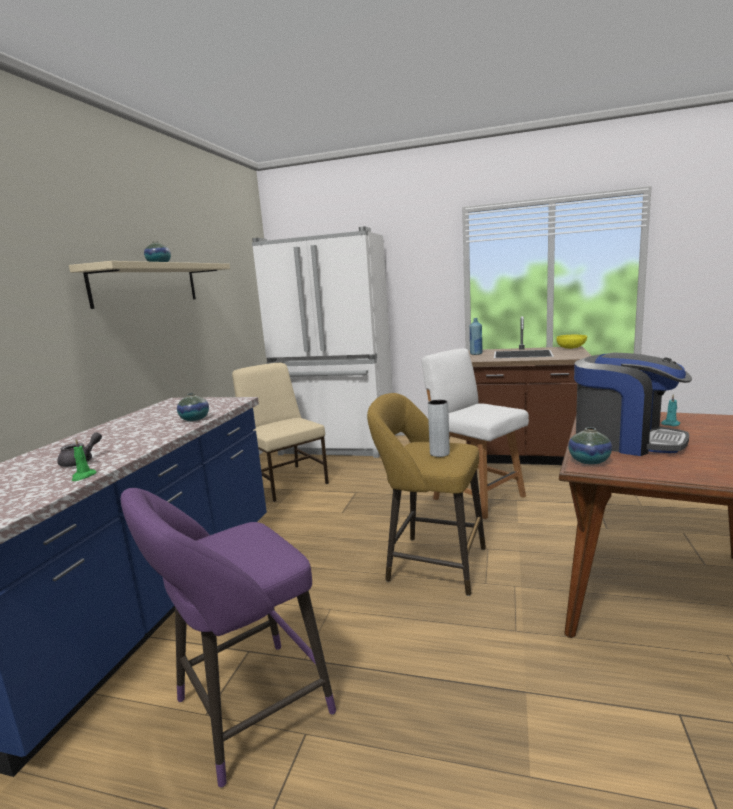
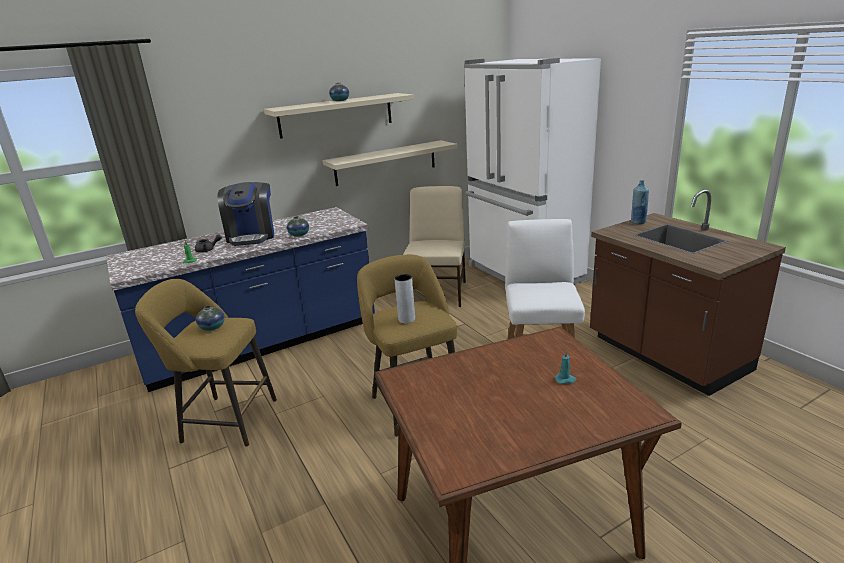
camera: 45 degrees right, 10 degrees up
(195, 346) = (386, 163): none -> beige shelf
(245, 712) = (225, 420): purple stool -> yellow stool
(571, 348) = (759, 246): yellow bowl -> none
(589, 461) = (410, 374): vase -> vase (212, 327)
(625, 441) = (482, 373): coffee machine -> coffee machine (252, 236)

